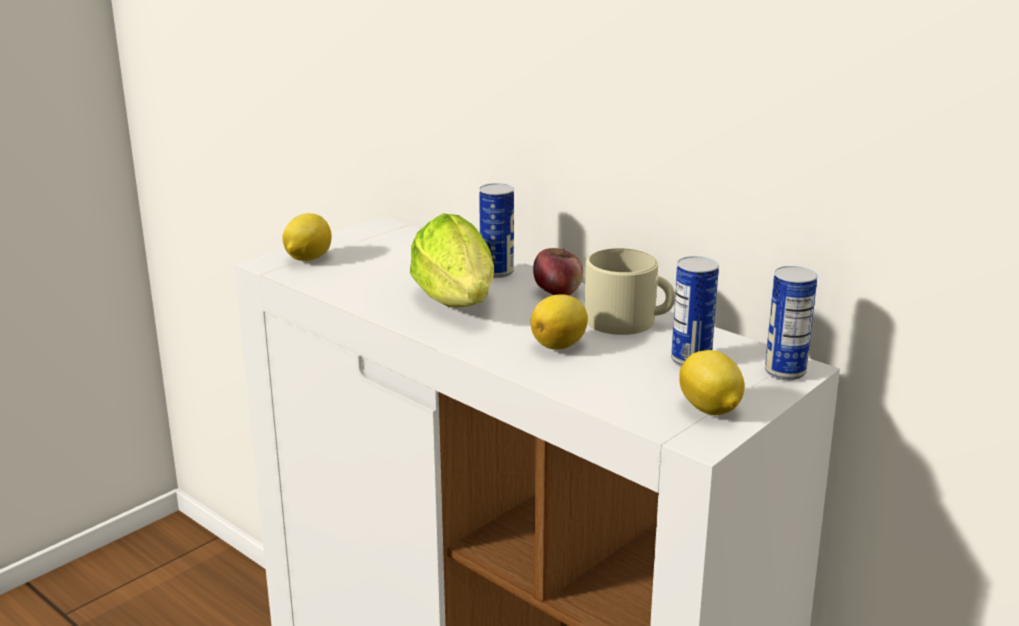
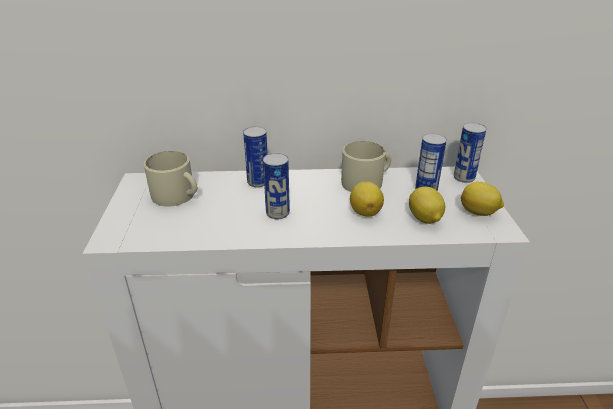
camera: 45 degrees left, 10 degrees up
(307, 259) = (131, 225): lemon -> lemon (424, 219)
(391, 252) = (177, 196): none -> beige mug
(459, 306) = (277, 213): lettuce -> can
(558, 292) = (308, 180): apple -> none

